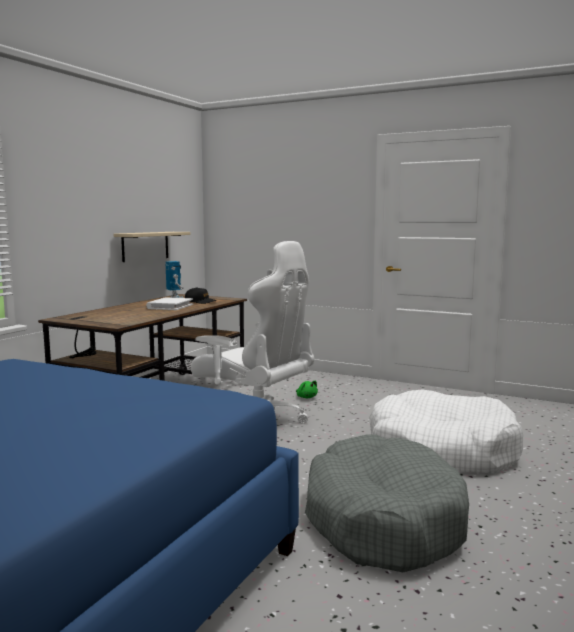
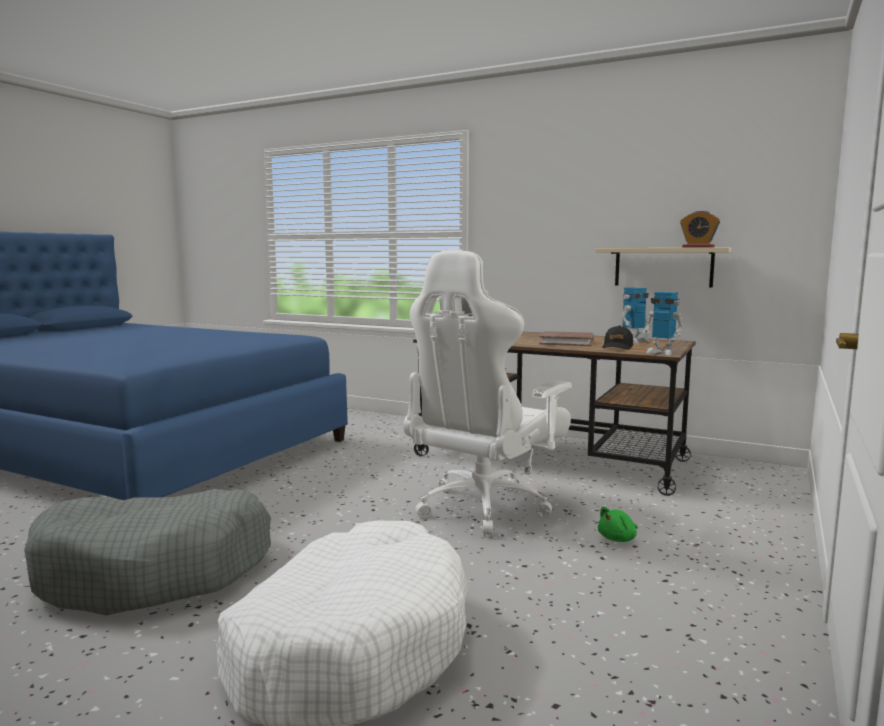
camera: 90 degrees right, 0 degrees up
(170, 231) = (698, 247): none -> alarm clock
(170, 306) = (566, 342): white book -> brown book
(229, 299) = (661, 353): none -> toy robot

